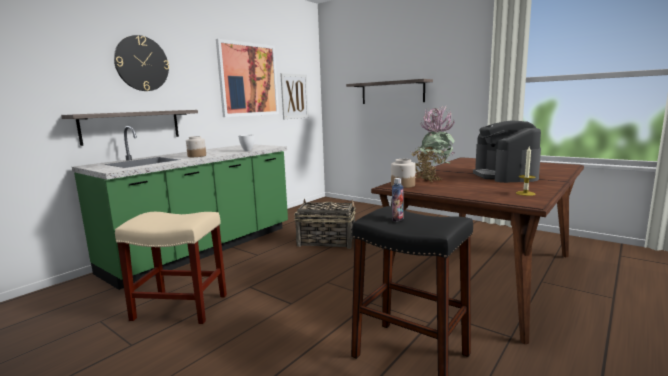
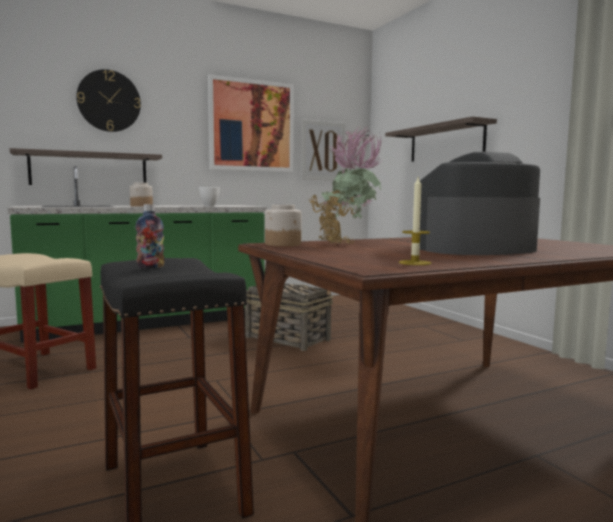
camera: 25 degrees right, 5 degrees down
(505, 175) = (473, 249): coffee machine -> coffee machine turned 45 degrees clockwise

